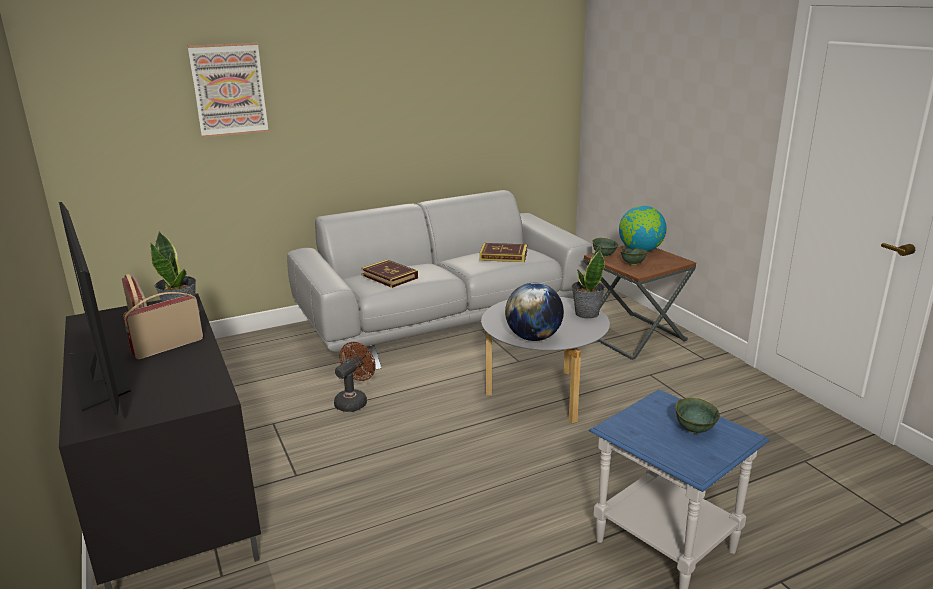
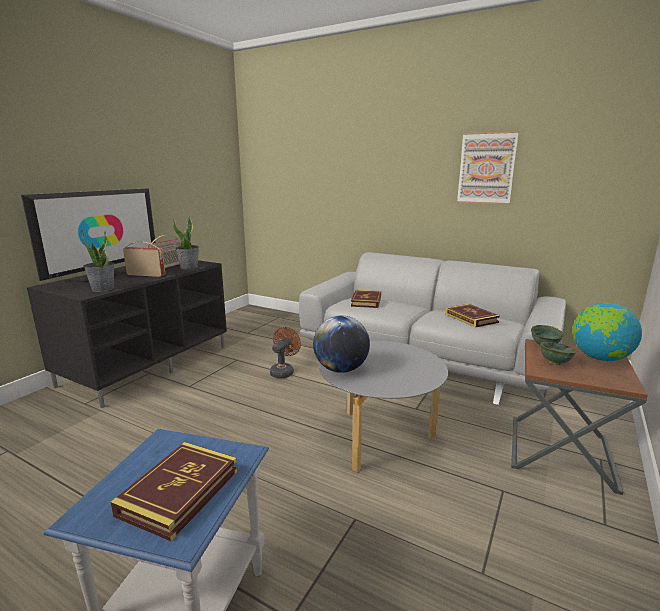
camera: 55 degrees right, 5 degrees down
(229, 90) = (330, 156): picture -> picture (486, 168)
(354, 401) = (284, 371): brown fan -> brown fan turned 60 degrees counterclockwise
(586, 313) = (423, 378): potted plant -> potted plant (103, 289)
(694, 430) = (179, 492): green bowl -> book

